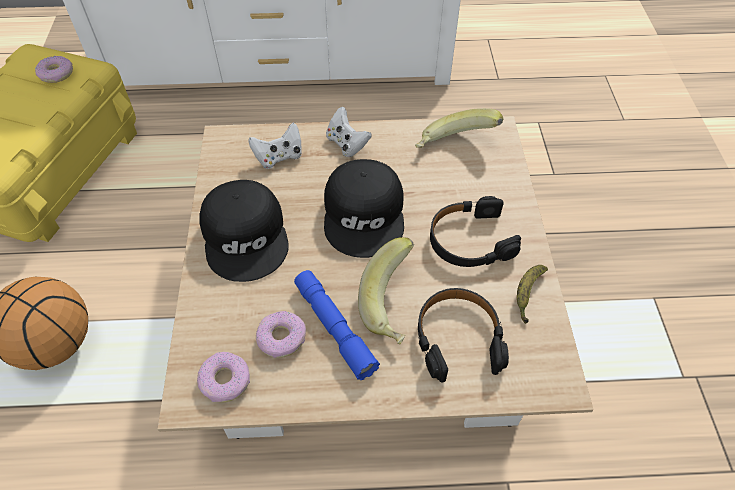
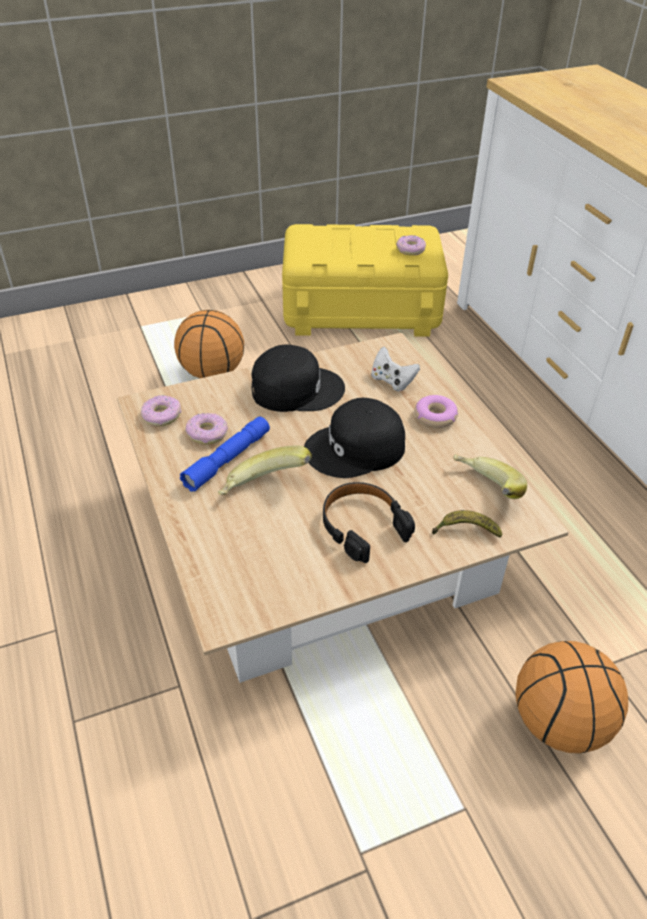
camera: 70 degrees right, 10 degrees down
(247, 236) = (296, 388): black cap -> black cap turned 150 degrees counterclockwise
(347, 144) = (435, 417): white game controller -> donut
(458, 338) = (246, 538): black headphones -> none
(527, 294) = (316, 581): banana -> banana (465, 531)
(595, 217) = (560, 723): none -> basketball

